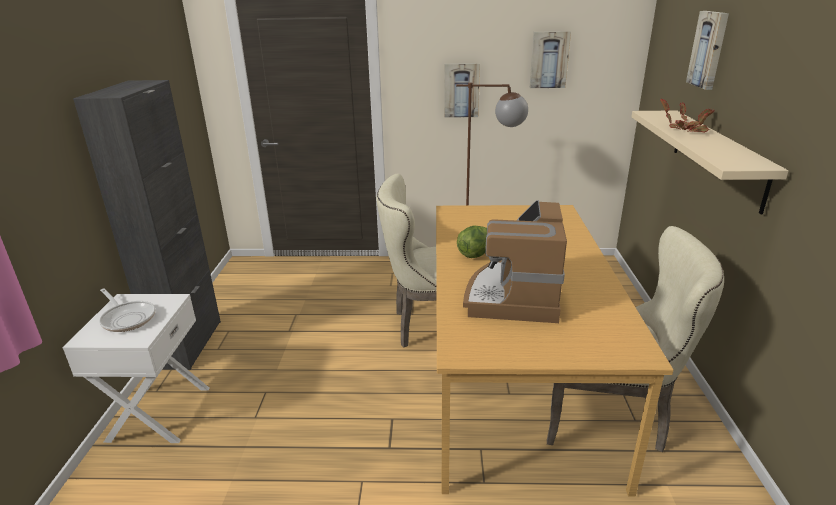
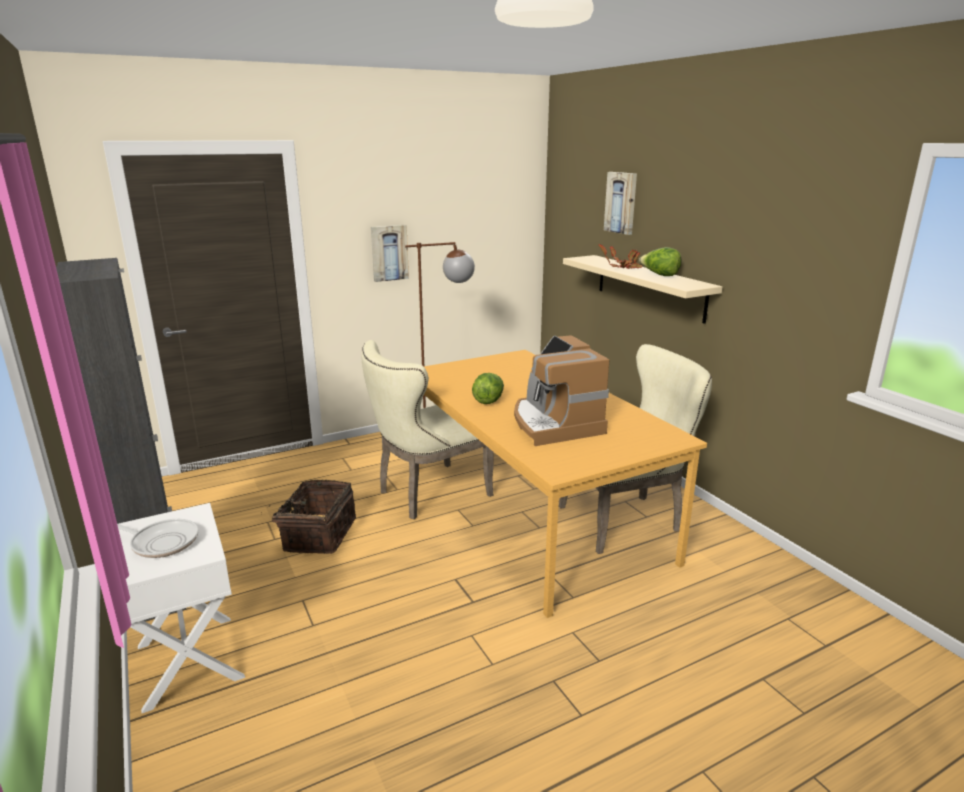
camera: 30 degrees left, 5 degrees down
(320, 337) = (317, 534): none -> basket
(549, 59) = (467, 218): picture -> none
(719, 145) = (660, 275): none -> lettuce

